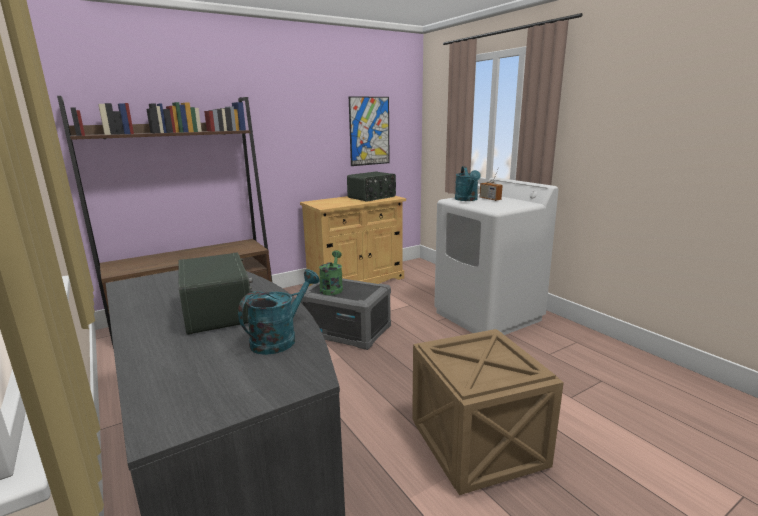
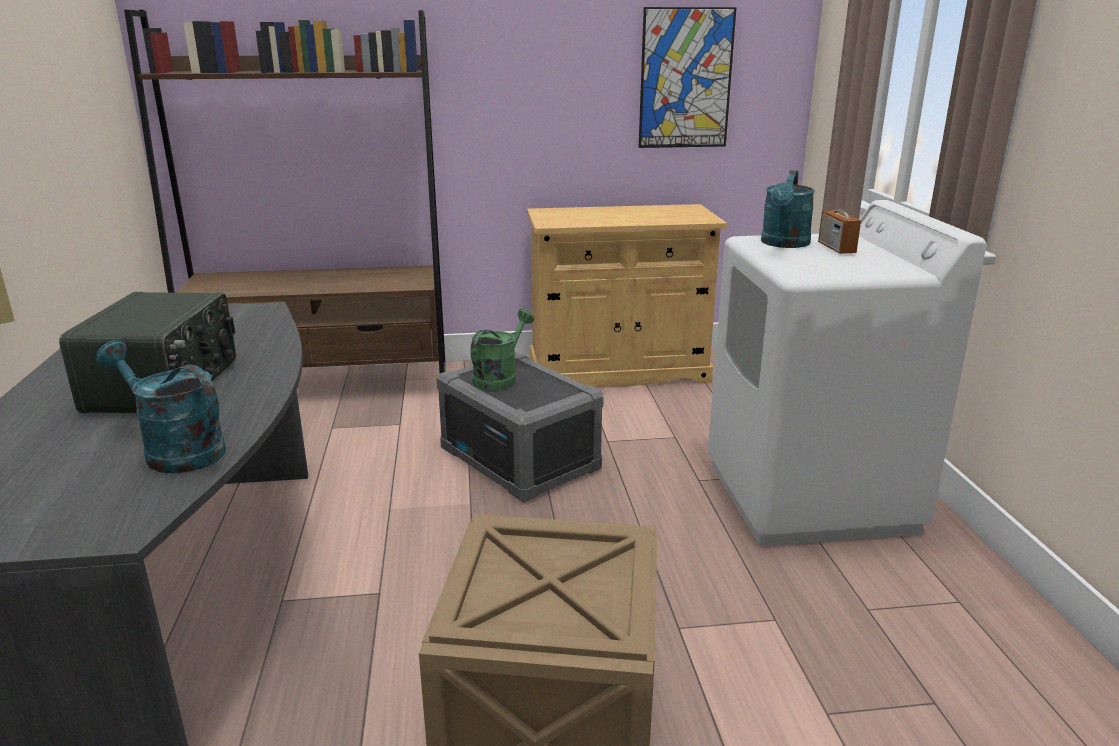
camera: 25 degrees right, 5 degrees up
(280, 338) = (175, 450): turquoise watering can -> turquoise watering can turned 120 degrees counterclockwise
(372, 197) = (665, 213): radio -> none

